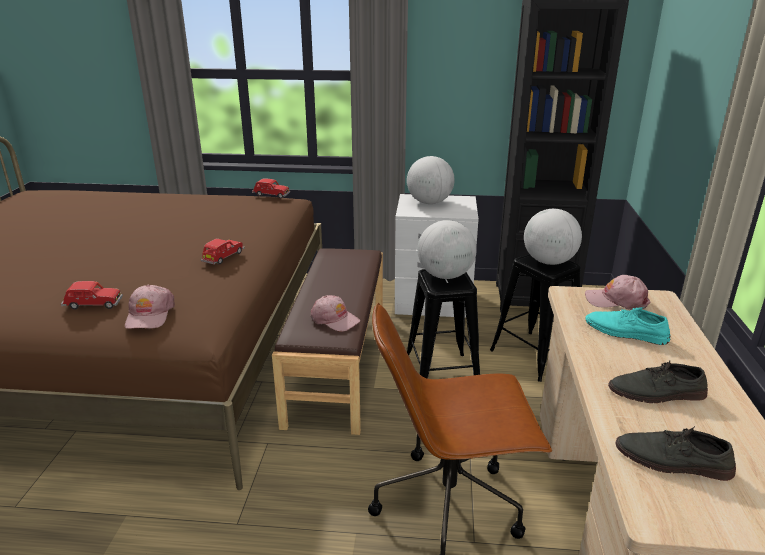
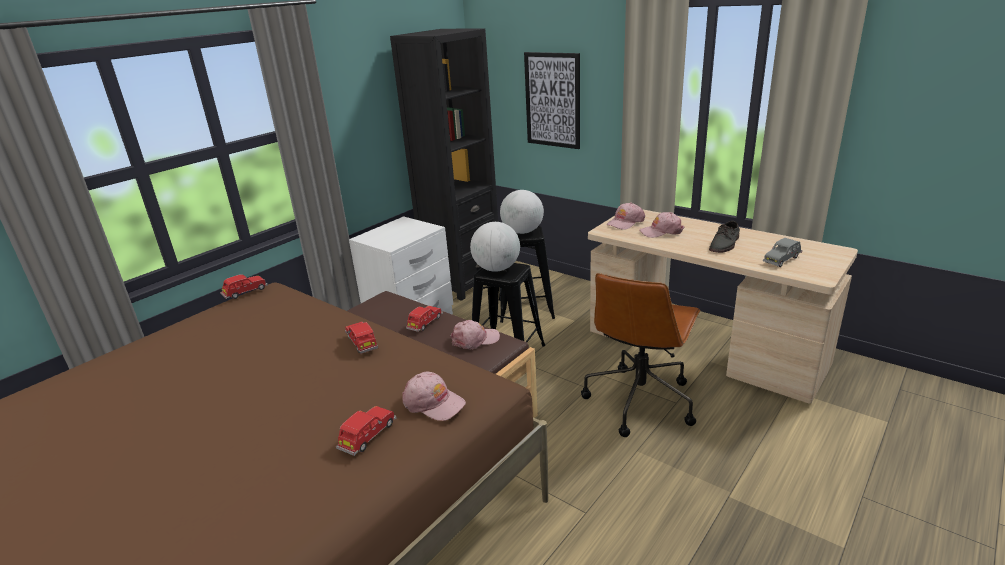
camera: 55 degrees left, 0 degrees up
(340, 286) = (425, 323): none -> red toy car
(429, 202) = (387, 233): globe -> none
(625, 332) = (661, 231): turquoise shoe -> pink cap
(672, 461) = (782, 260): grey shoe -> grey toy car
(691, 114) = (552, 100): none -> picture

